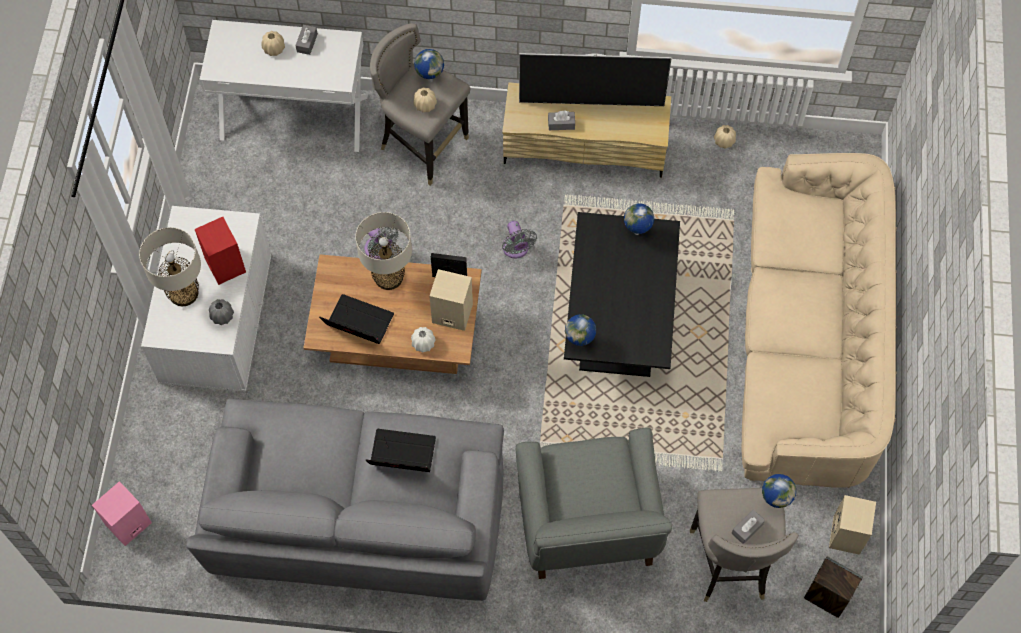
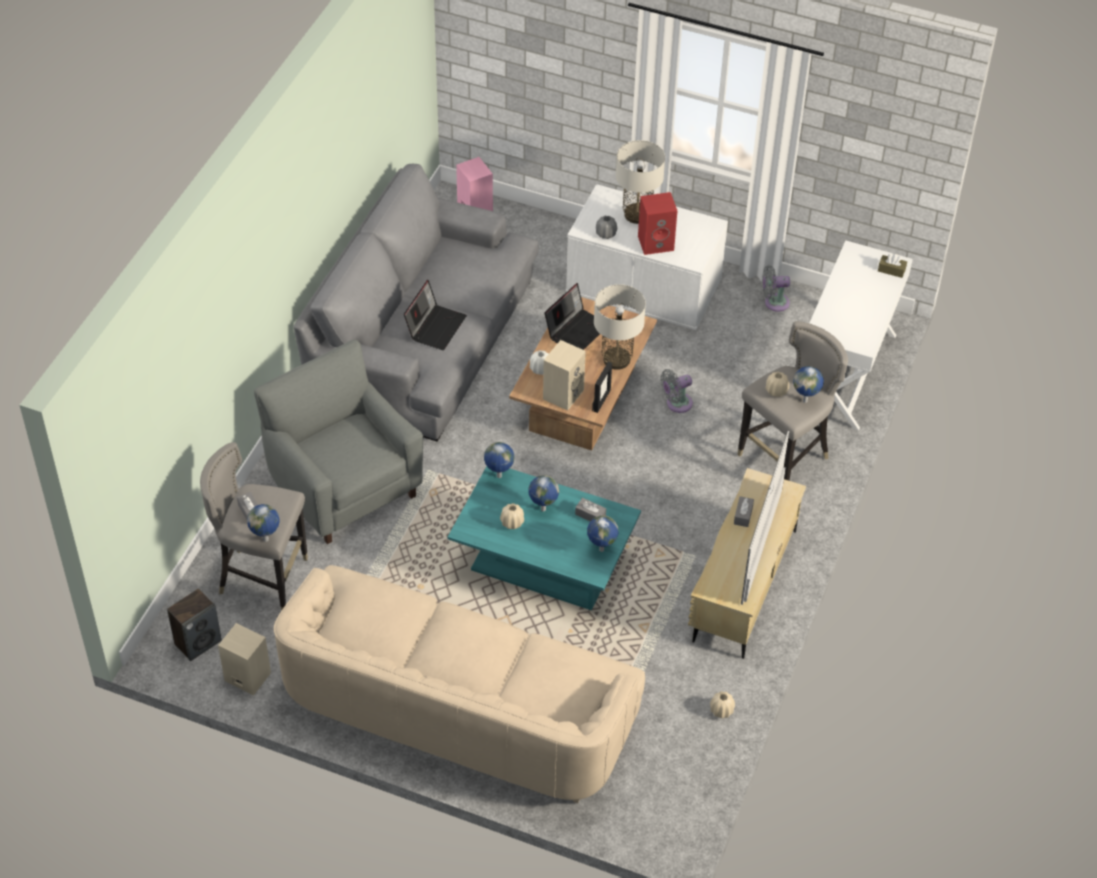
camera: 105 degrees right, 15 degrees down
(234, 34) = (891, 270): none -> brown tissue box
(274, 49) = (867, 293): beige vase -> beige vase (512, 522)
(307, 43) = (868, 317): grey tissue box -> grey tissue box (590, 515)
(516, 249) = (645, 503): grey fan -> grey fan (774, 302)
(587, 526) = (344, 486): grey armchair -> grey armchair turned 45 degrees clockwise
(607, 293) = (542, 509): none -> globe
(619, 316) = (543, 564): black coffee table -> turquoise coffee table

